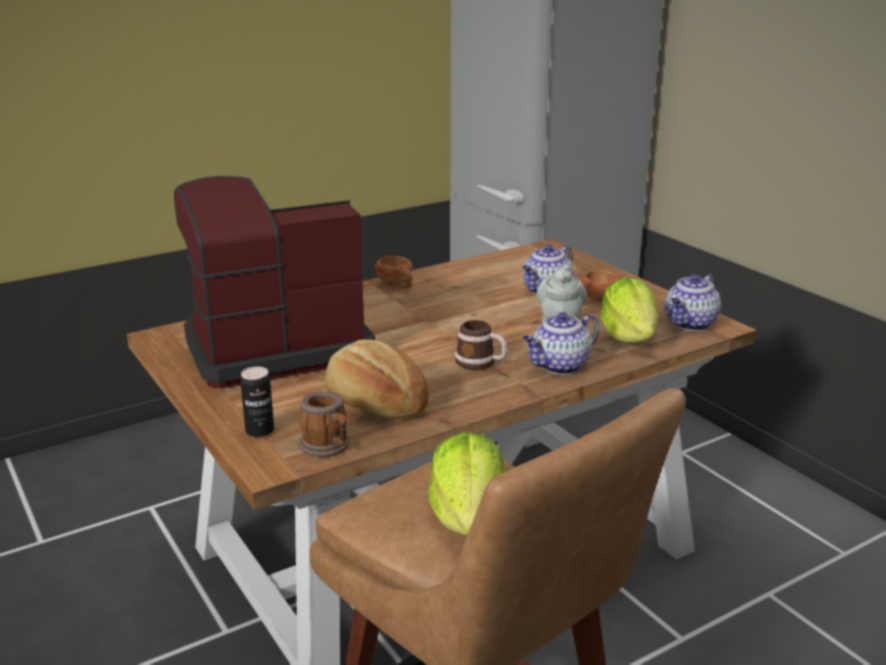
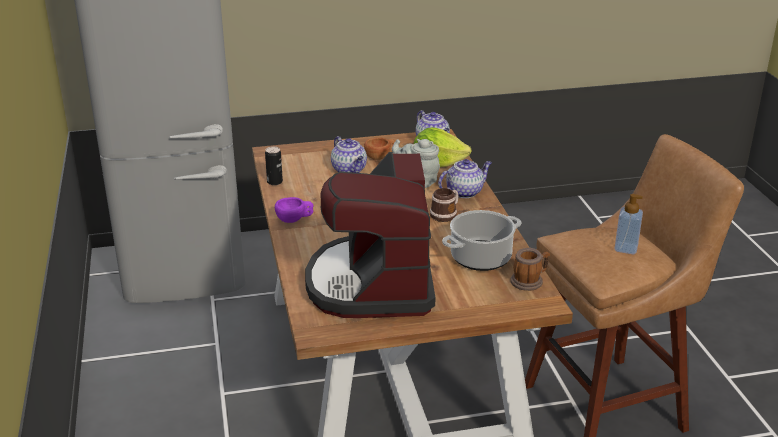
camera: 70 degrees left, 5 degrees up
(260, 431) = (499, 302): can -> can (274, 182)
(375, 403) = (481, 257): bread -> cooking pot
(397, 286) = (295, 219): brown cup -> purple cup
(468, 516) = (626, 248): lettuce -> soap dispenser
(559, 366) = (465, 192): teapot -> teapot turned 105 degrees counterclockwise

